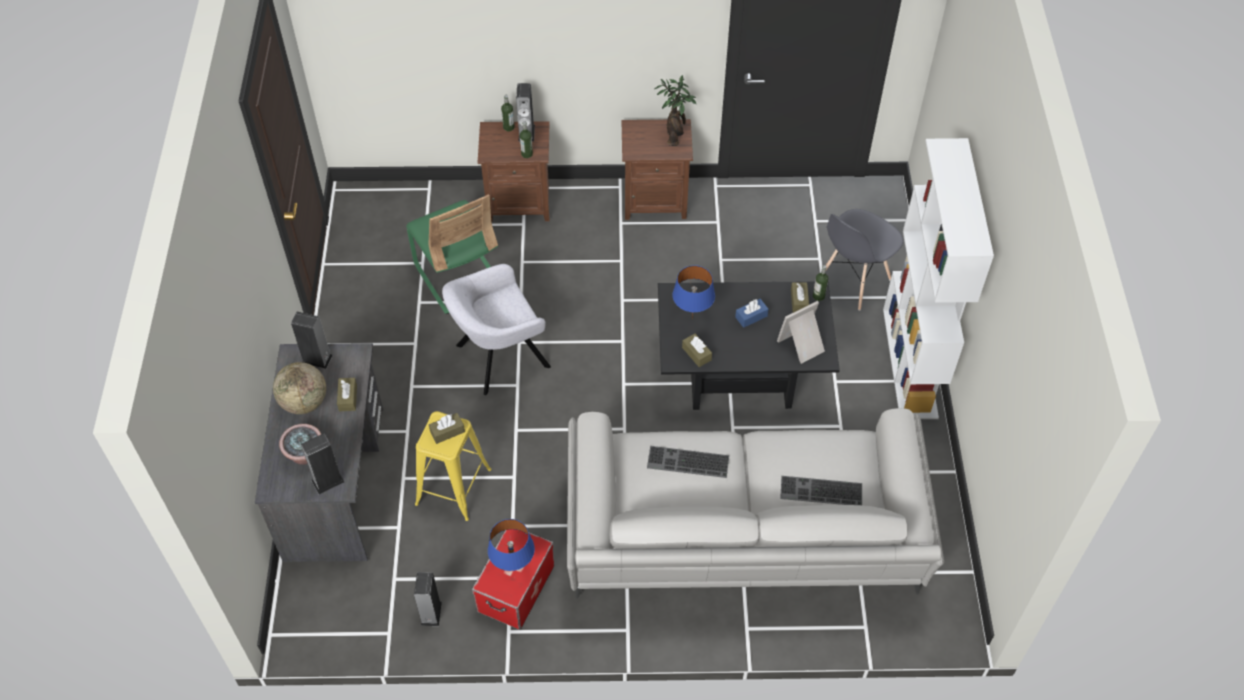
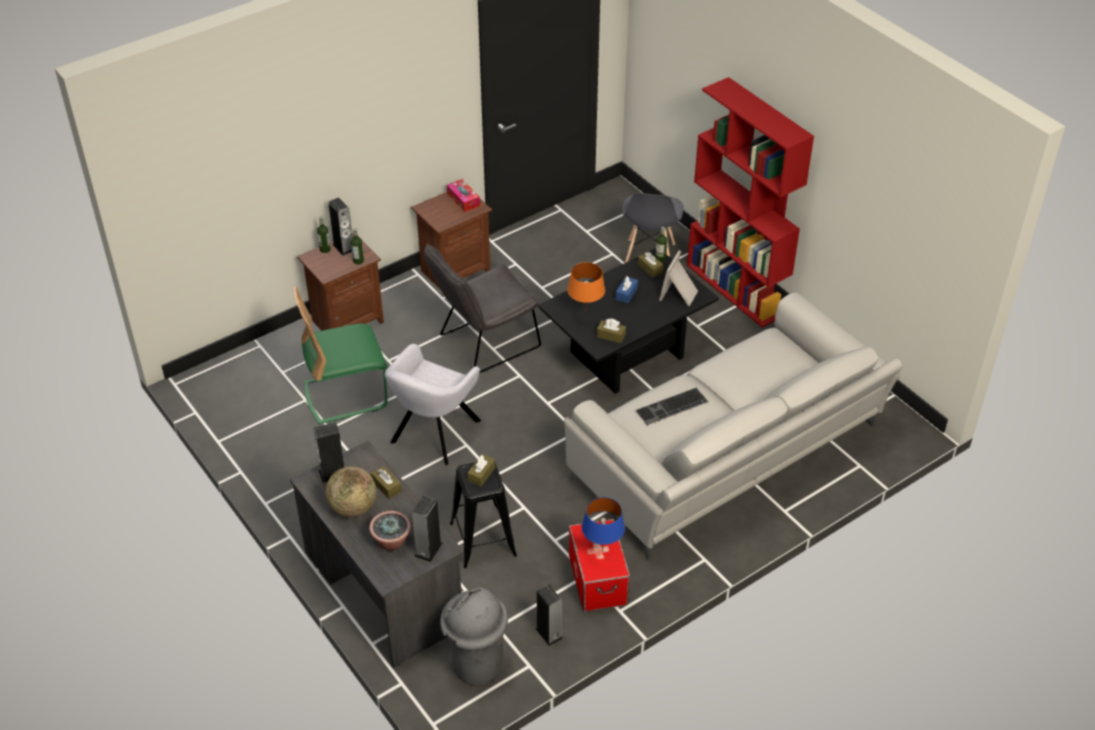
camera: 35 degrees left, 10 degrees down
(347, 604) = (476, 666): none -> grey trash can
(453, 486) = (482, 539): yellow stool -> black stool
(458, 276) = (346, 395): green chair -> green chair turned 135 degrees clockwise
(618, 290) = (483, 343): none -> grey chair
(675, 136) = (463, 200): potted plant -> tissue box
(691, 318) = (585, 315): blue table lamp -> orange table lamp
(820, 492) = (779, 378): keyboard -> none
(910, 363) = (736, 289): white bookcase -> red bookcase

